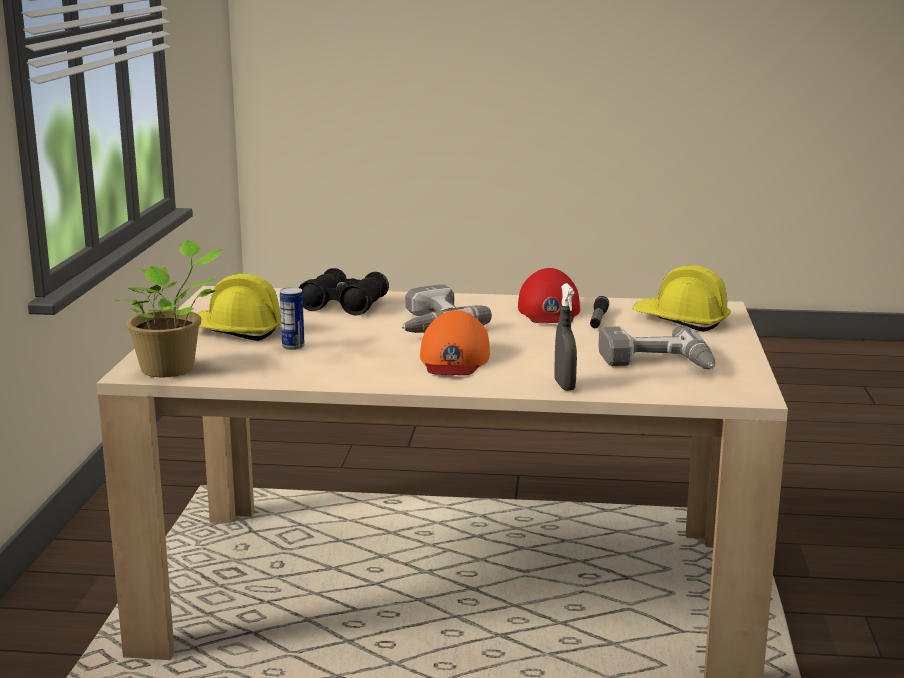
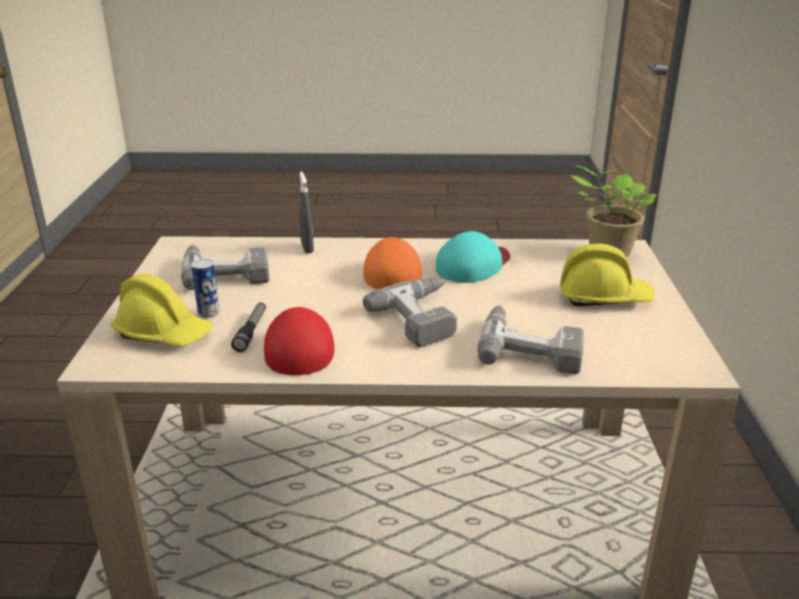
camera: 175 degrees right, 10 degrees up
(293, 346) = (534, 280): can -> can (208, 313)
(344, 305) = (530, 347): black binoculars -> power drill
(352, 361) = (473, 265): none -> turquoise cap

